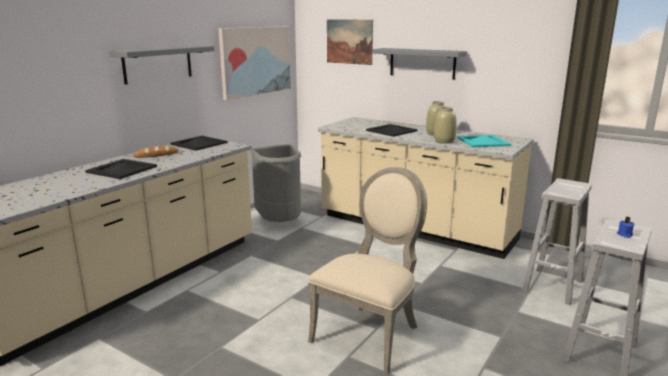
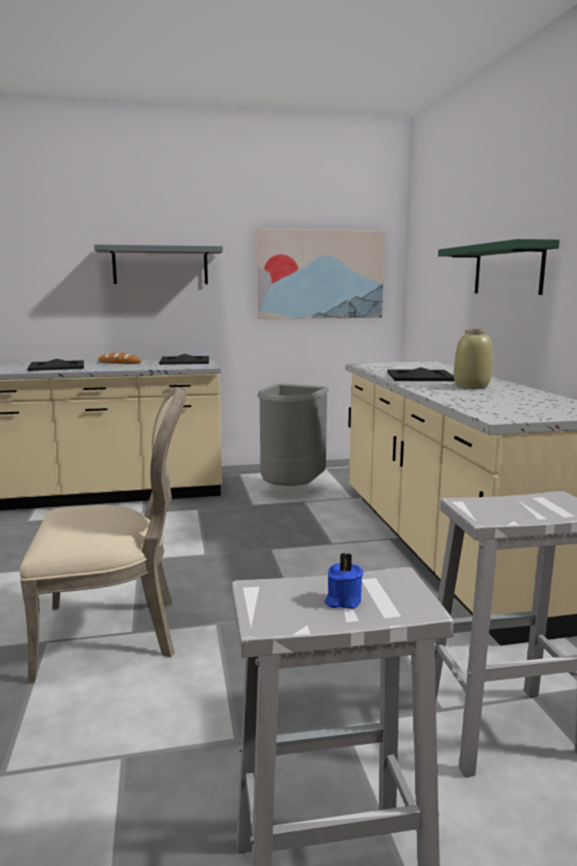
camera: 45 degrees right, 5 degrees down
(349, 41) = (443, 245): picture -> none
(422, 63) = (508, 269): grey shelf -> green shelf
(444, 141) = (443, 394): beige vase -> none
(482, 141) = (509, 404): turquoise tray -> none

